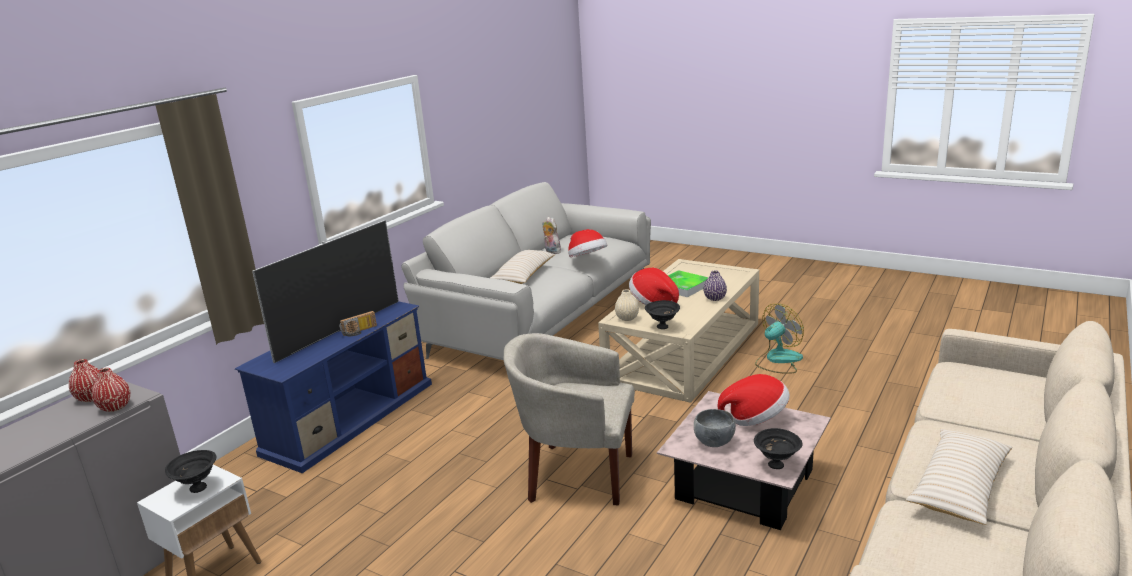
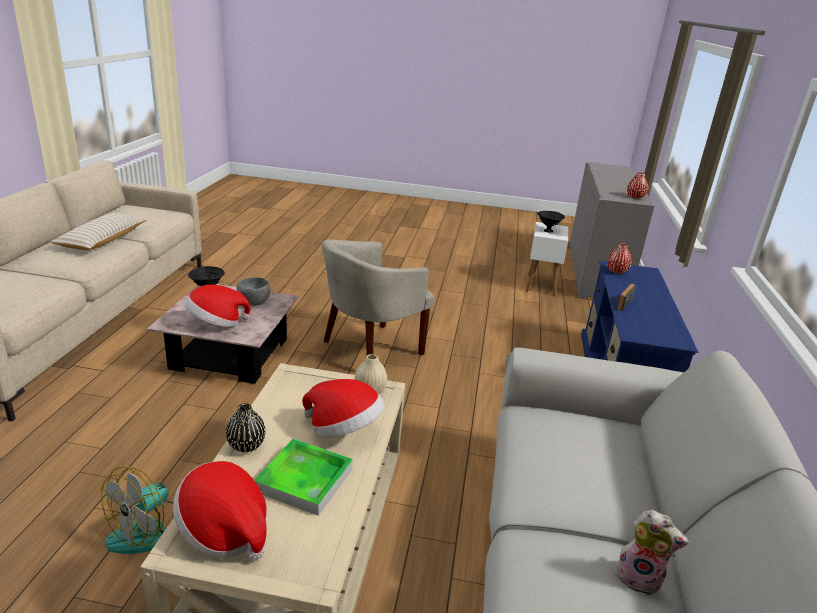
camera: 155 degrees right, 5 degrees up
(115, 407) = (608, 194): red vase -> red vase (616, 271)
(339, 330) = (643, 303): television -> none
(523, 275) = (597, 466): beige pillow -> none
(576, 475) = (370, 350): beige armchair -> beige armchair turned 150 degrees clockwise
(587, 259) = (527, 540): hat -> hat (224, 530)
(663, 327) = (317, 378): black bowl -> none
(715, 298) = (246, 445): purple vase -> black vase

